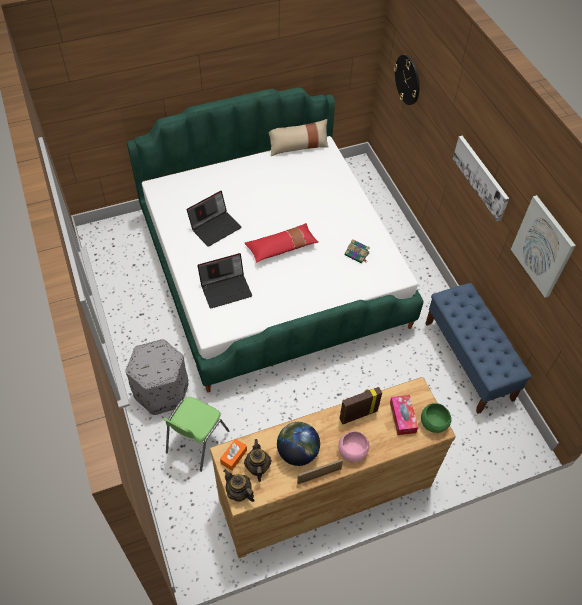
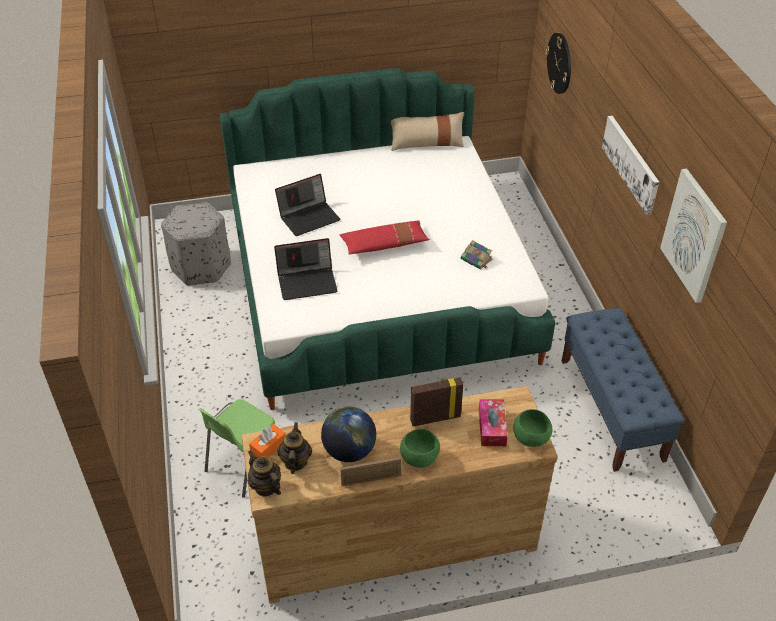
camera: 10 degrees right, 10 degrees down
(161, 391) = (215, 402): grey ottoman -> grey ottoman (201, 267)
(352, 451) = (418, 457): pink bowl -> green bowl

